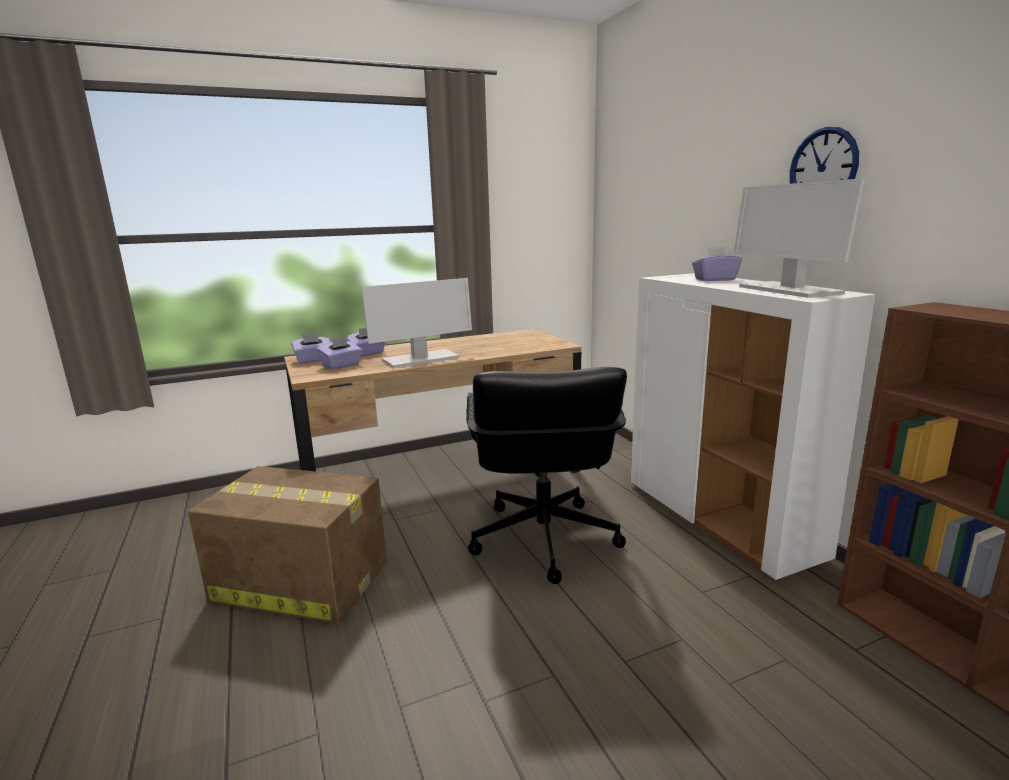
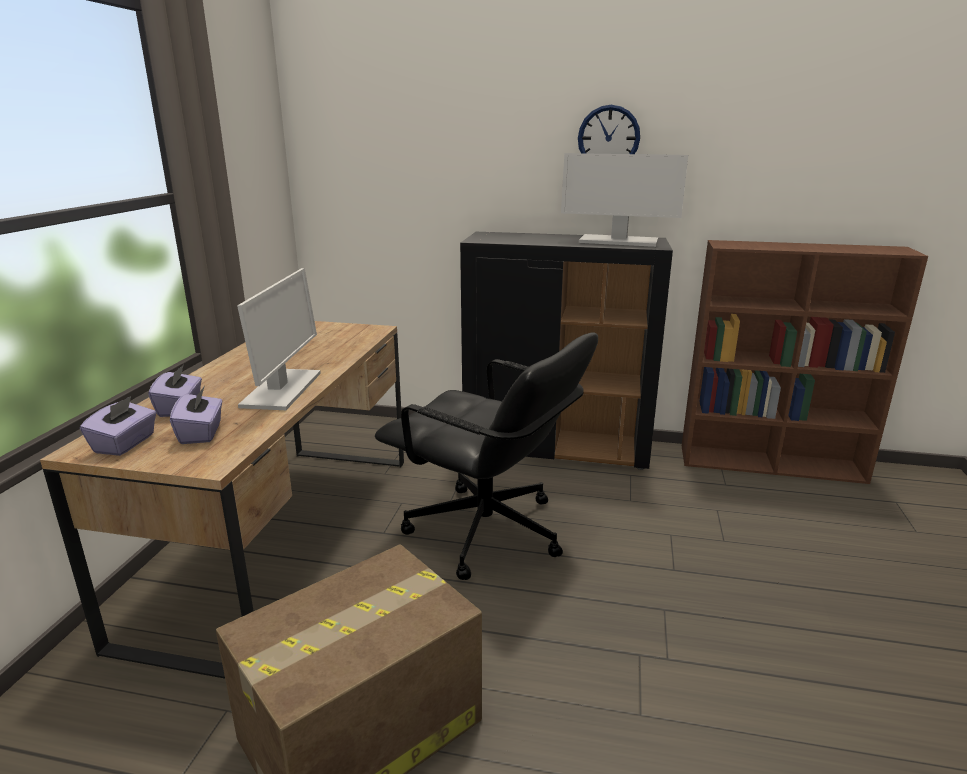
camera: 55 degrees left, 5 degrees up
(714, 279) = (527, 237): purple tissue box -> none
(720, 519) = (557, 448): white cabinet -> black cabinet

